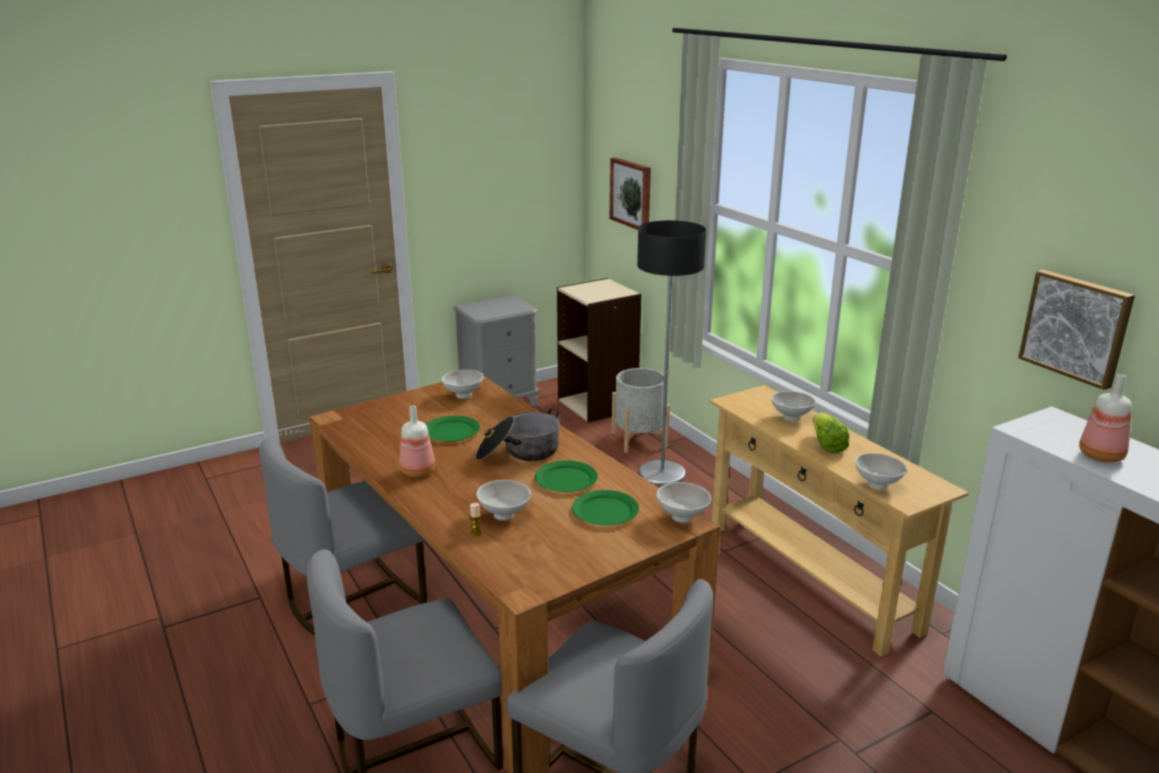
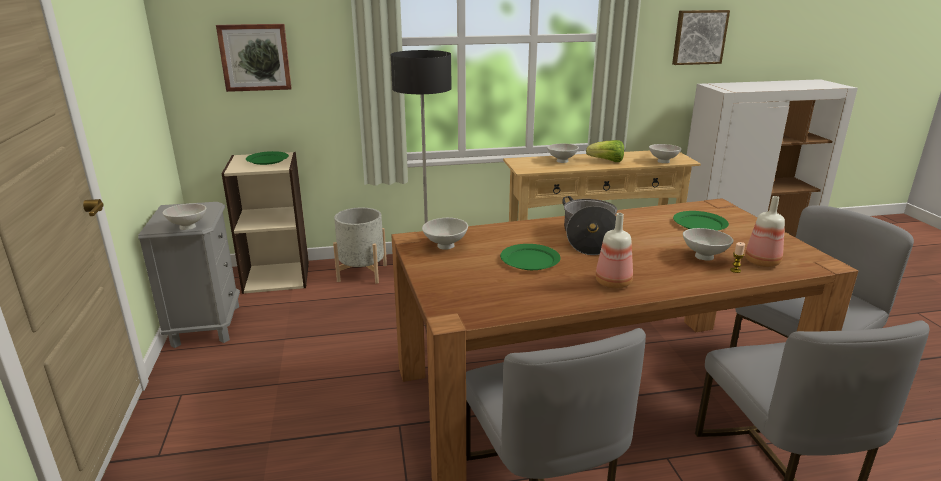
camera: 70 degrees left, 0 degrees up
(565, 480) = (646, 229): green plate -> green plate (267, 160)
(682, 516) = (709, 204): white bowl -> white bowl (187, 227)
(1102, 455) = (758, 87): bottle -> bottle (761, 262)

